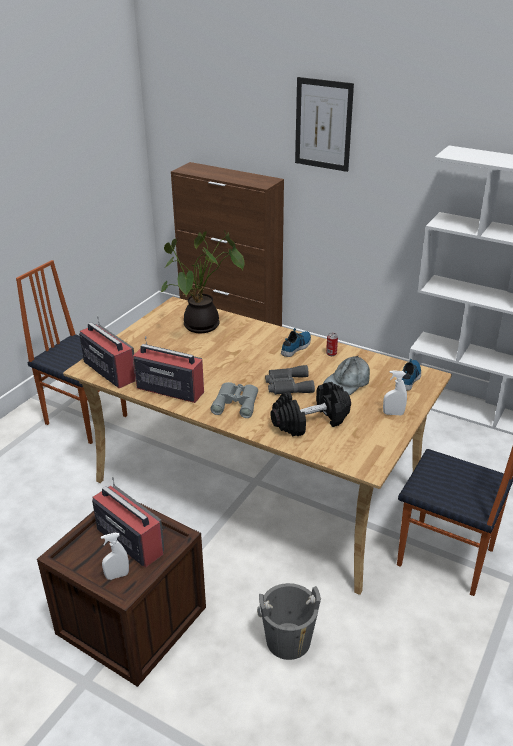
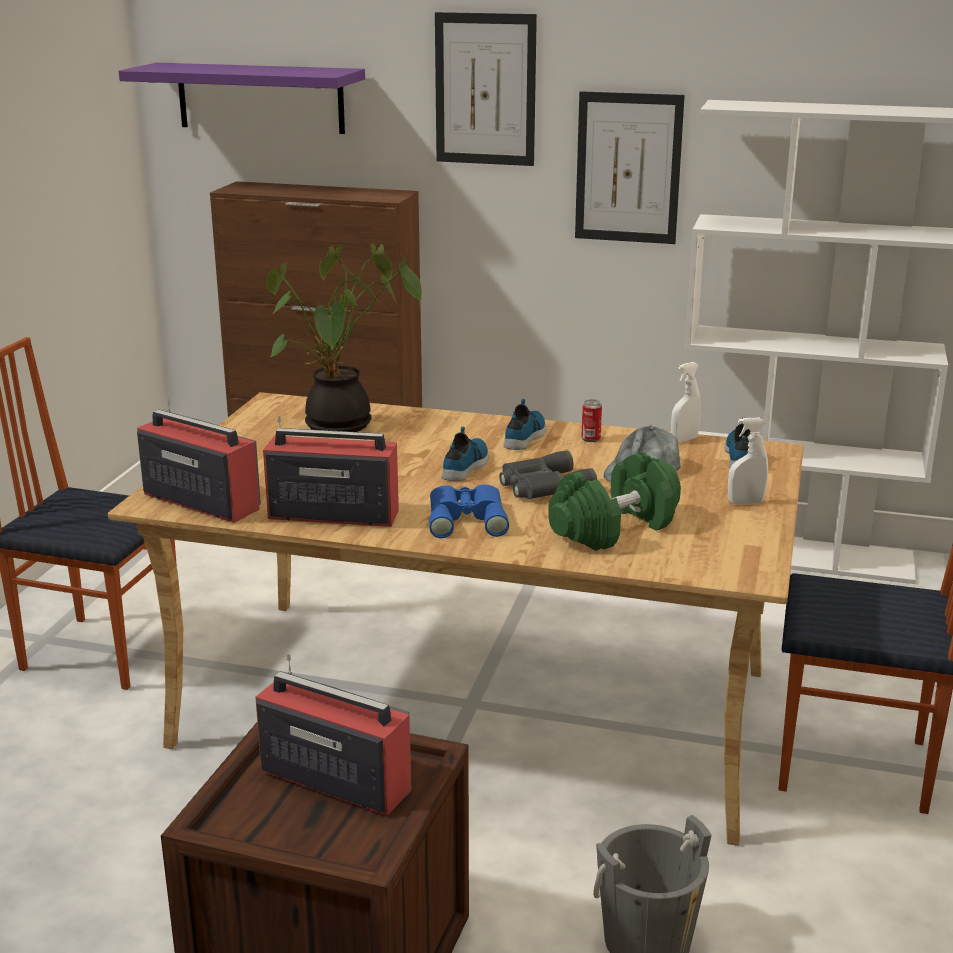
camera: 15 degrees left, 10 degrees down
(117, 575) = (338, 837): white spray bottle -> white spray bottle (684, 440)
(204, 116) = (260, 98): none -> purple shelf
(236, 402) = (467, 518): grey binoculars -> blue binoculars
(254, 364) = (466, 466): none -> shoe
(310, 422) = (614, 528): black dumbbell -> green dumbbell
(401, 179) = (628, 168): none -> picture

